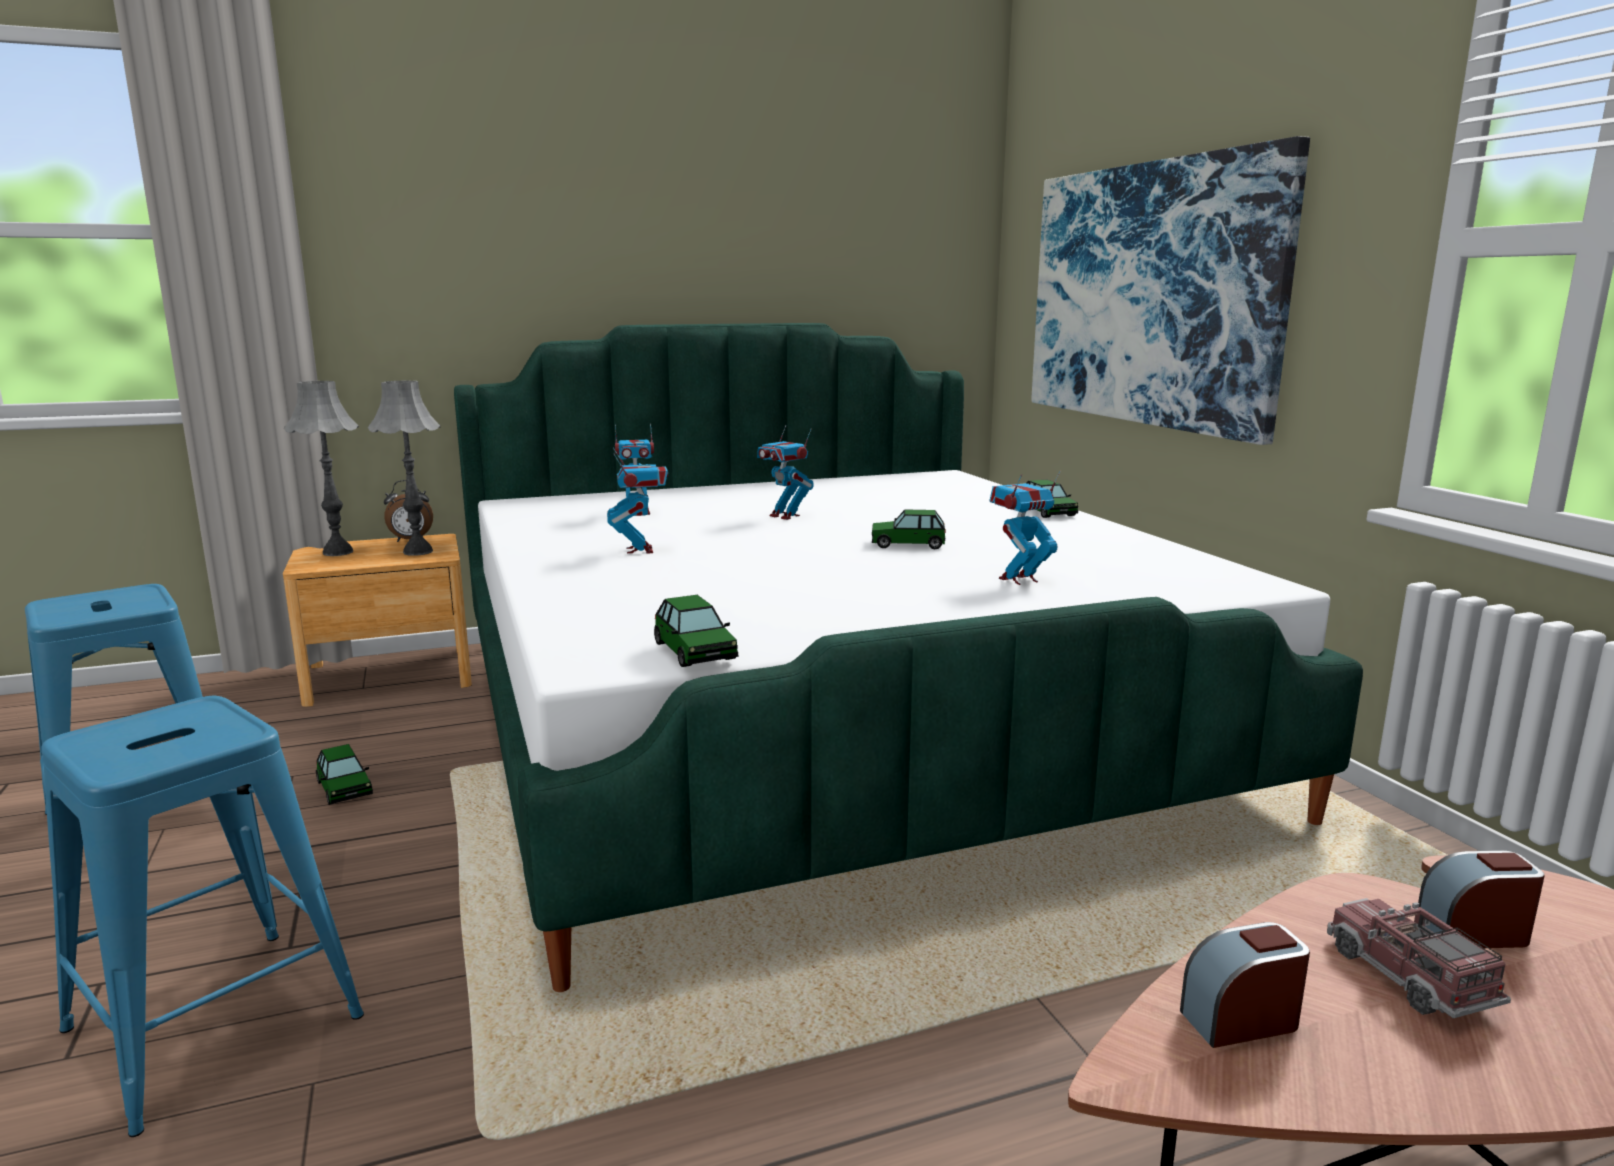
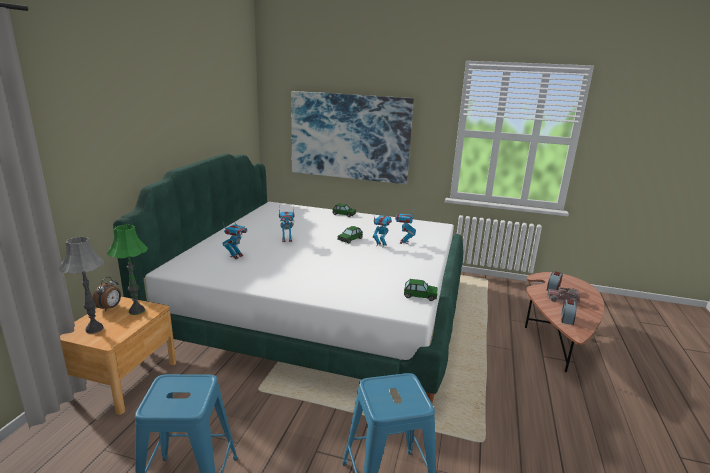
camera: 55 degrees left, 5 degrees up
(344, 788) = (237, 421): toy car -> none
(417, 552) = (137, 311): grey table lamp -> green table lamp
(640, 550) = (294, 271): toy robot -> toy robot (381, 245)

